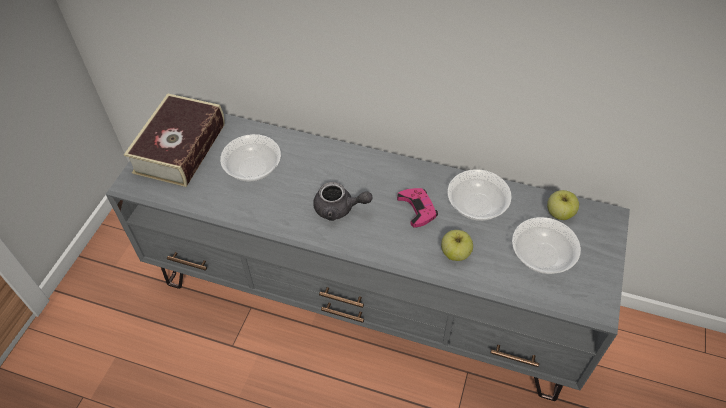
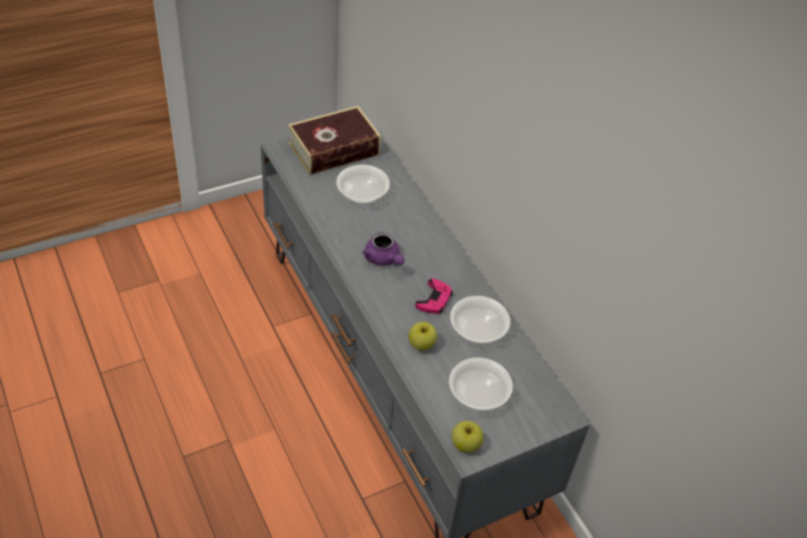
camera: 40 degrees right, 5 degrees down
(339, 209) = (383, 259): grey teapot -> purple teapot
(559, 213) = (530, 382): apple -> apple (465, 444)

